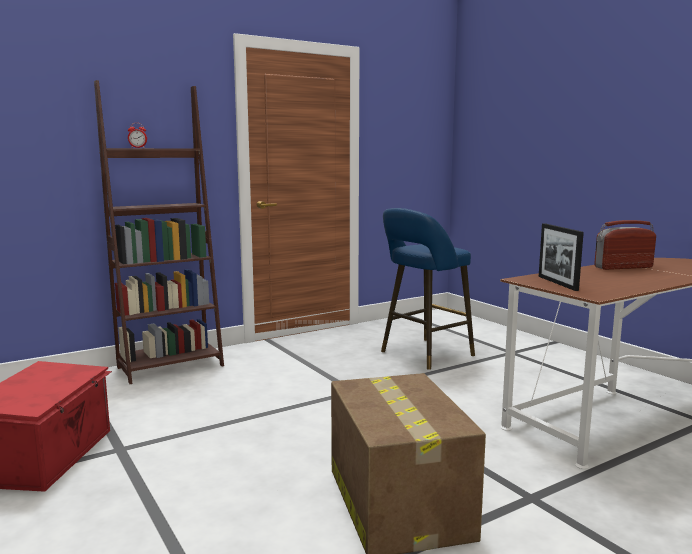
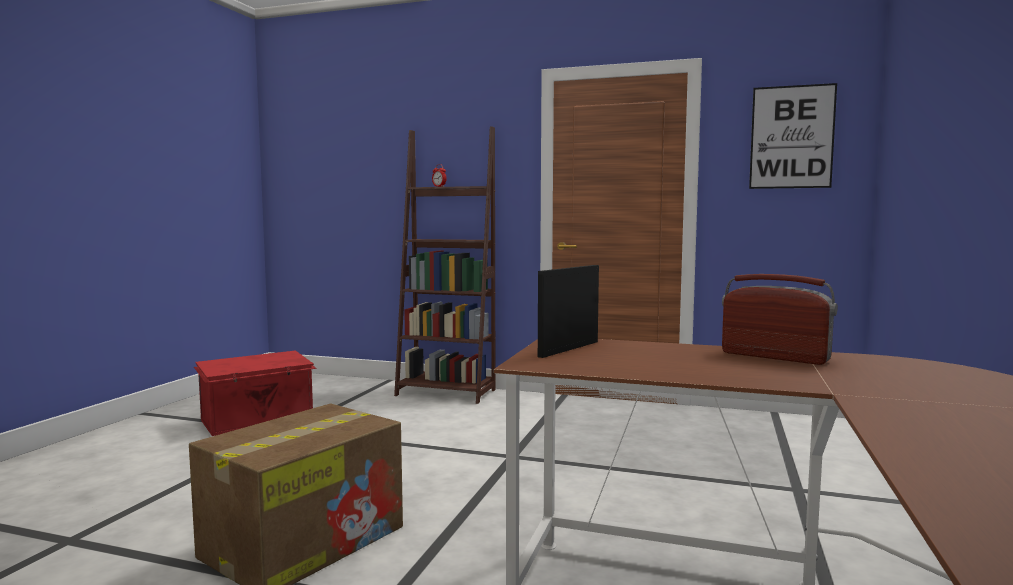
camera: 50 degrees right, 5 degrees down
(412, 116) = (791, 137): none -> picture
(423, 355) = (672, 453): blue stool -> none

